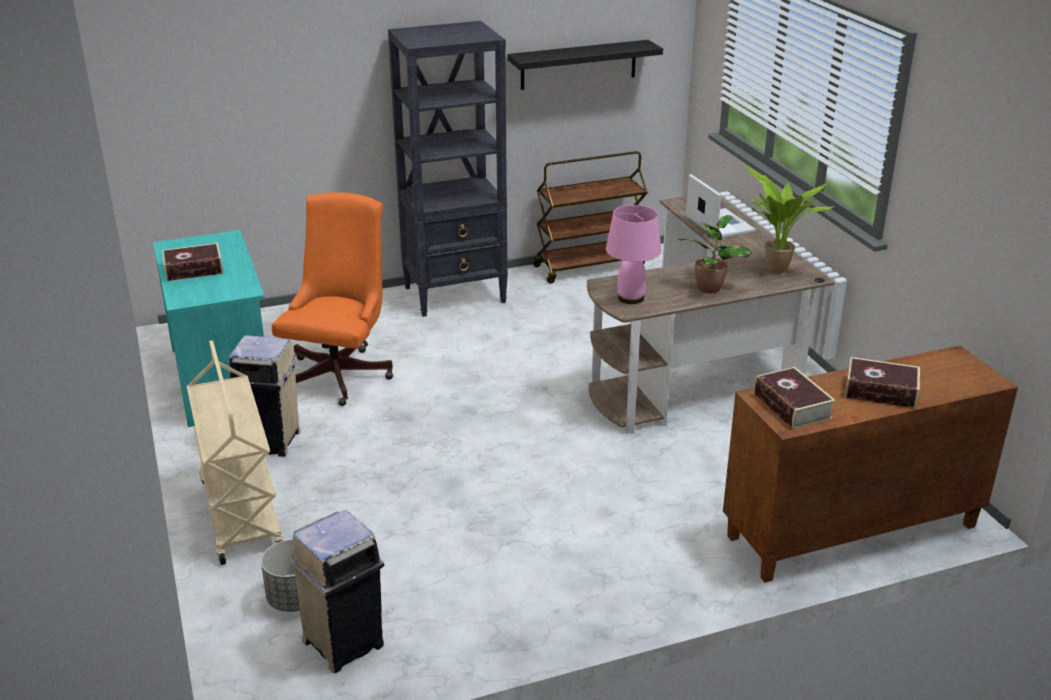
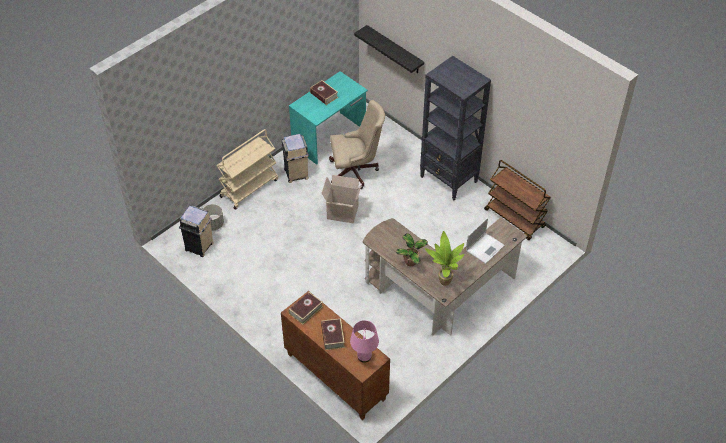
camera: 65 degrees right, 20 degrees up
(341, 373) = (356, 171): orange office chair -> beige office chair
(430, 415) = (342, 213): none -> cardboard box
(578, 65) = (535, 130): black shelf -> black shelf (394, 50)
(631, 298) = (383, 238): pink table lamp -> pink table lamp (364, 357)

